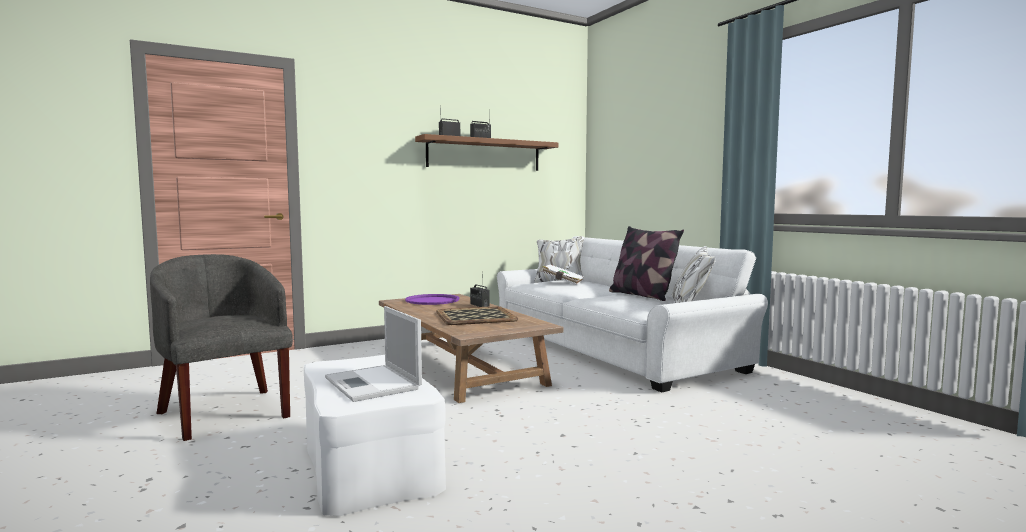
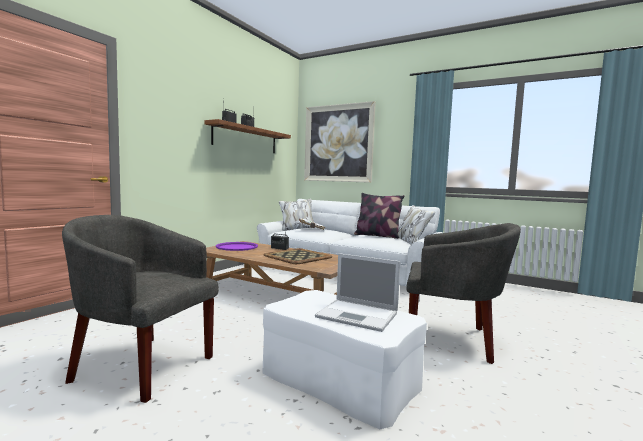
camera: 30 degrees left, 0 degrees up
(593, 456) = (452, 339): none -> grey armchair
(633, 148) = (338, 143): none -> picture

